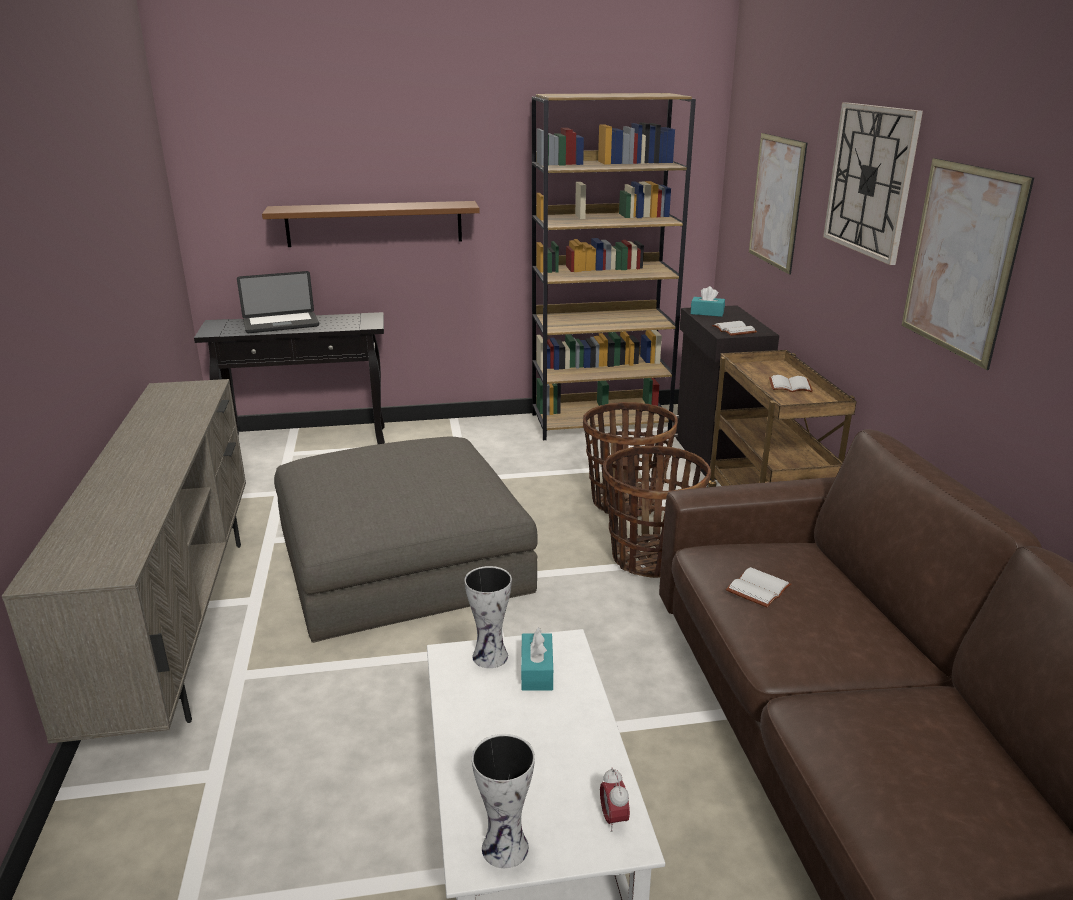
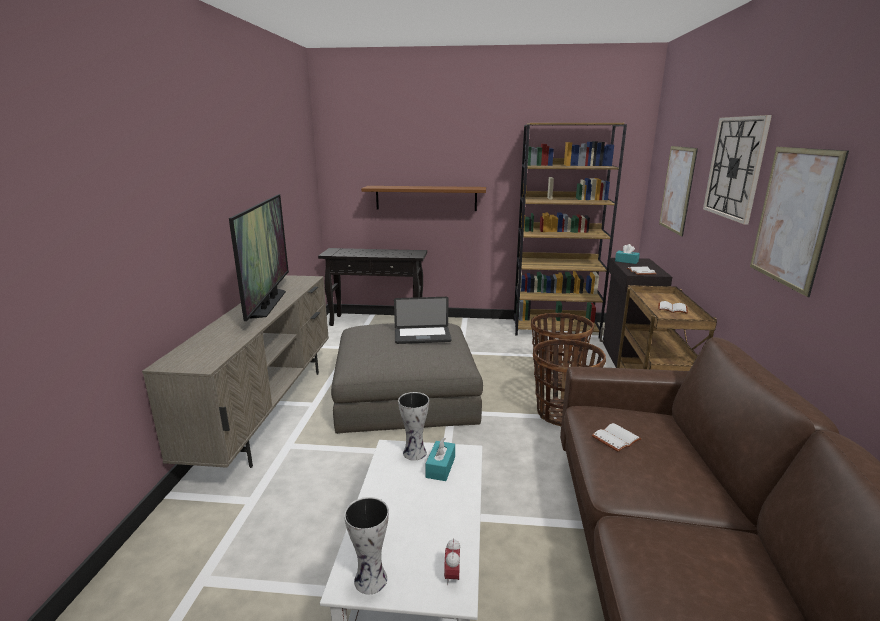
camera: 15 degrees right, 5 degrees down
(159, 441) = (268, 303): none -> television
(281, 324) = (367, 252): laptop -> laptop (422, 336)

